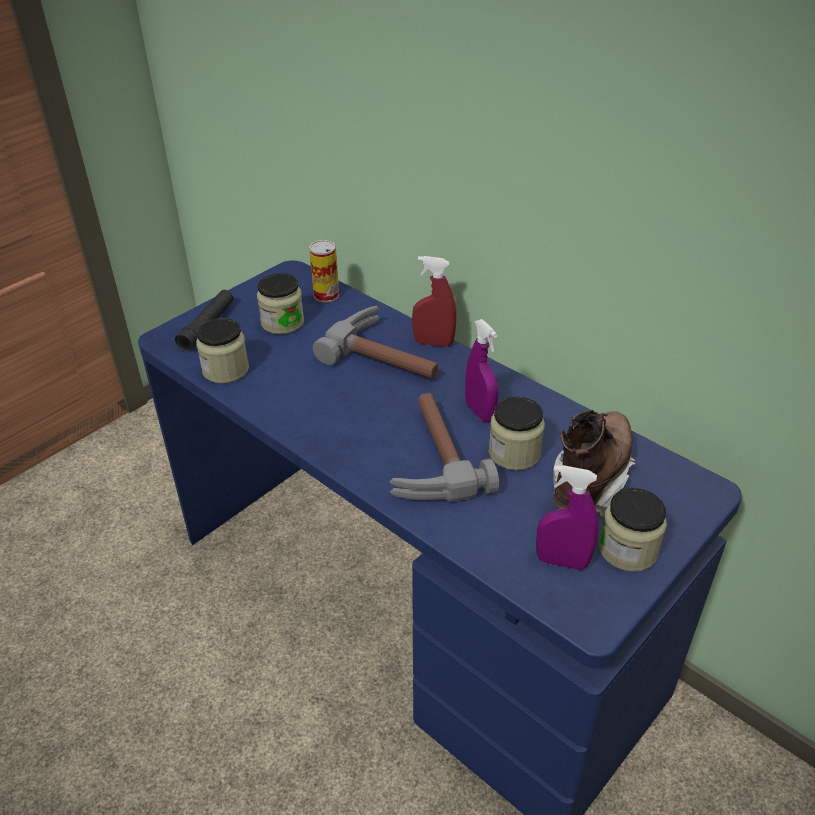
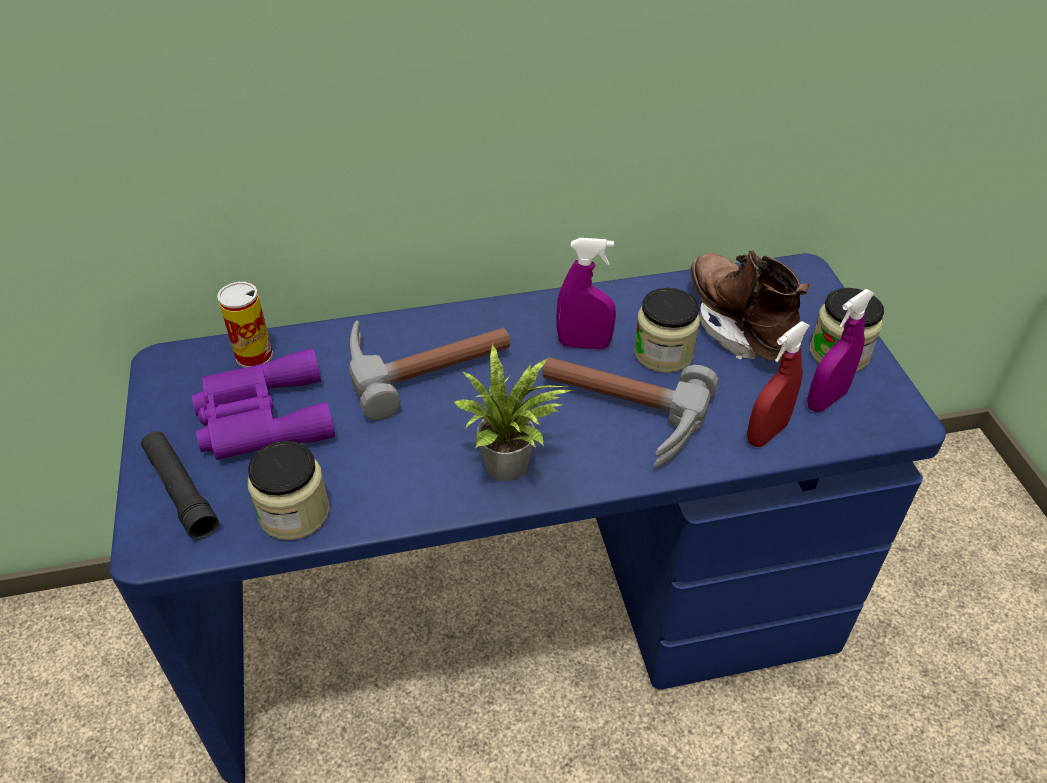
camera: 55 degrees left, 5 degrees up
(282, 322) = (261, 417): jar -> purple binoculars
(335, 432) = (512, 467): none -> potted plant
(433, 343) = (441, 319): red spray bottle -> red spray bottle (766, 433)

